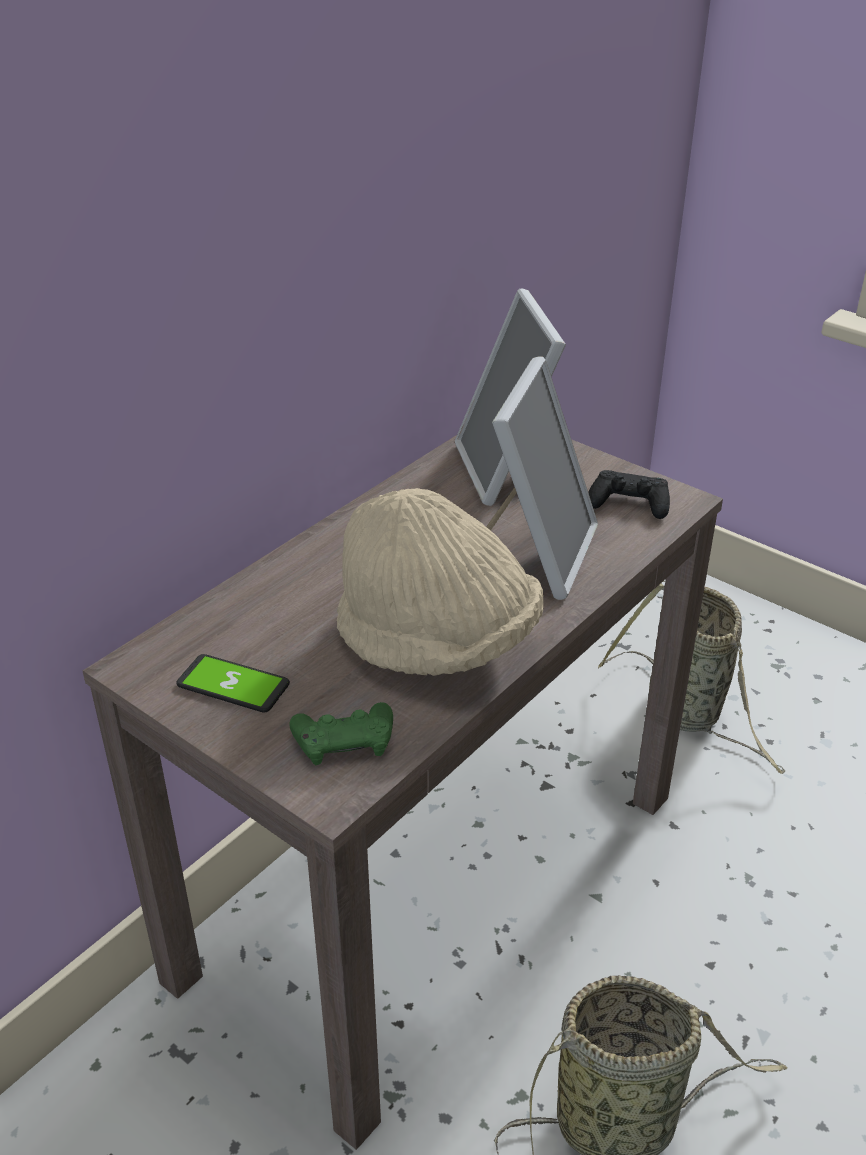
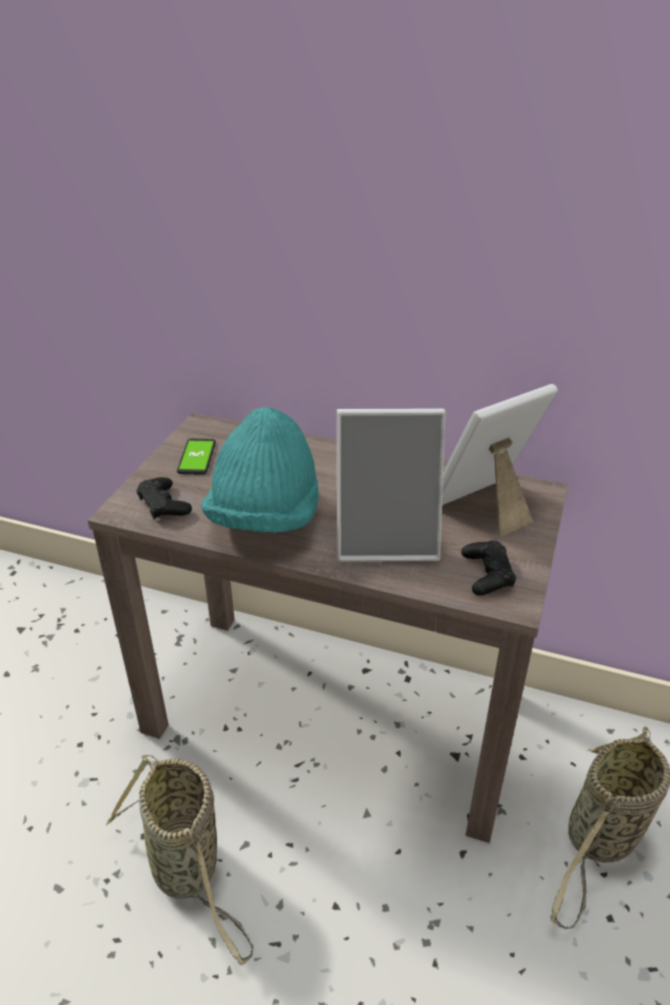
camera: 70 degrees right, 0 degrees up
(344, 741) = (164, 505): green game controller -> black game controller
(437, 643) = (265, 518): beige hat -> turquoise hat

